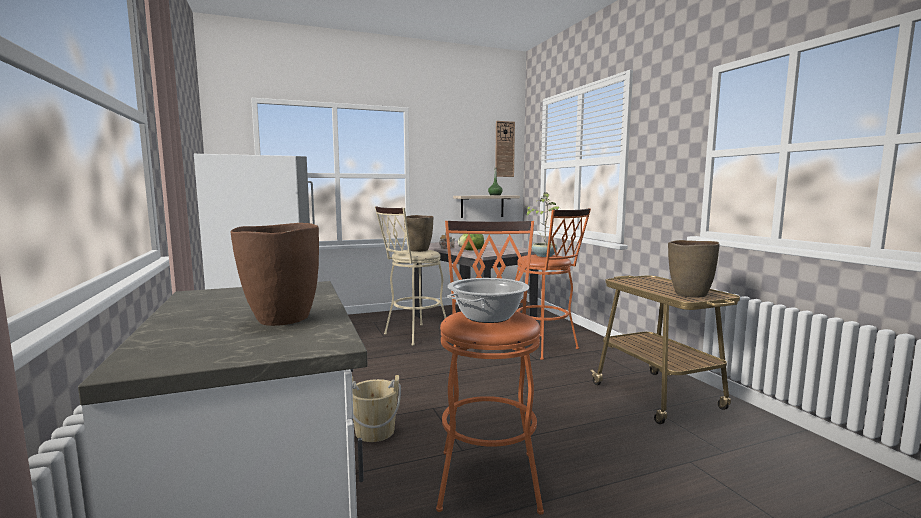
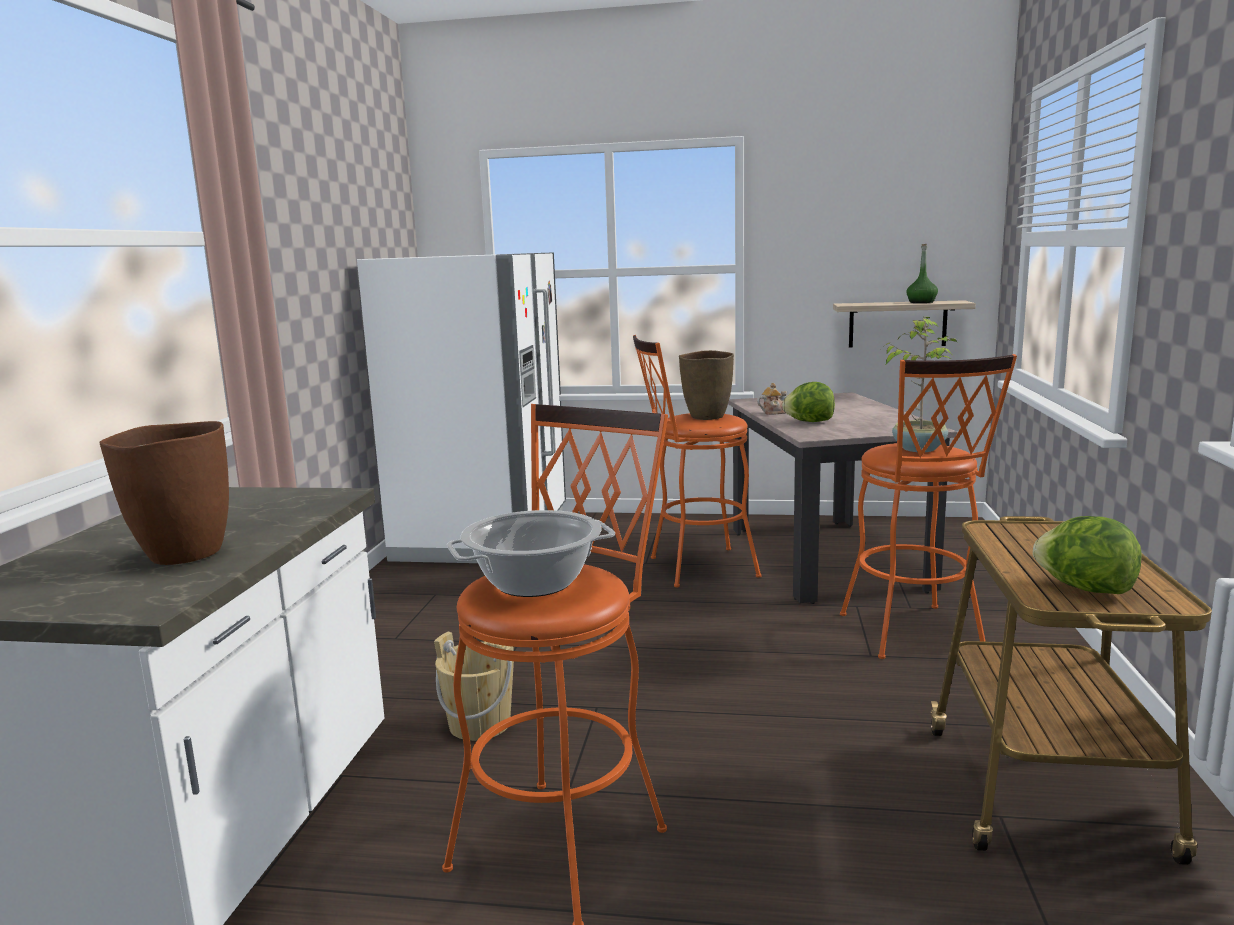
camera: 30 degrees right, 5 degrees up
(412, 335) = (694, 568): beige stool -> orange stool
(504, 149) = (955, 202): wall clock -> none
(689, 295) = (1085, 589): brown vase -> lettuce

